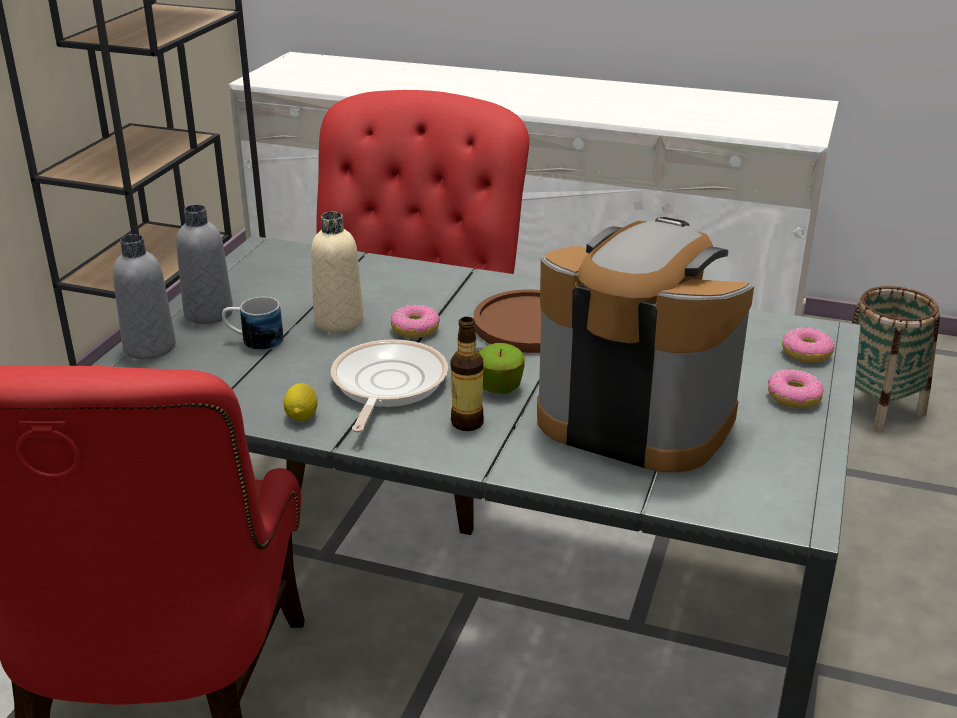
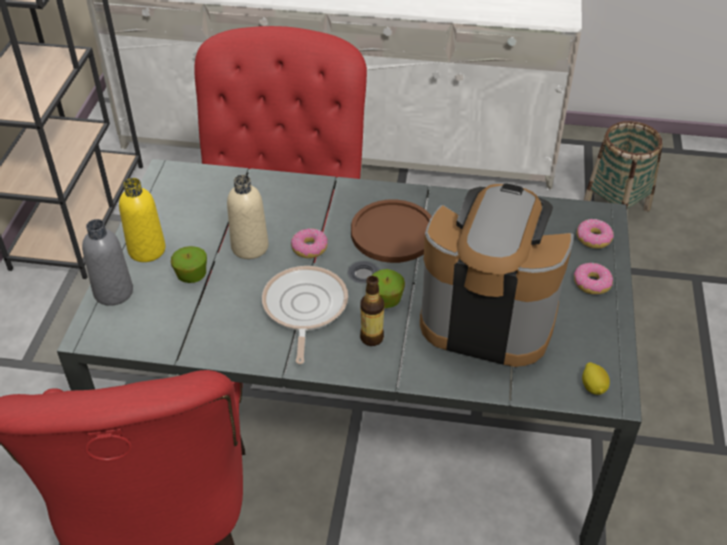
camera: 10 degrees left, 15 degrees up
(208, 313) = (147, 250): grey bottle -> yellow bottle
(254, 341) = (191, 275): mug -> apple
(302, 416) = (251, 347): lemon -> lemon (593, 387)

